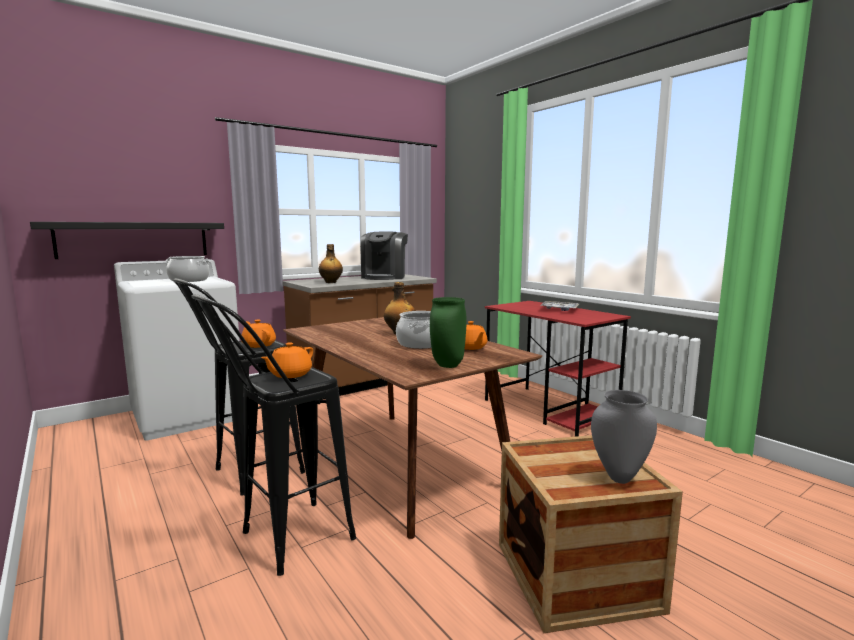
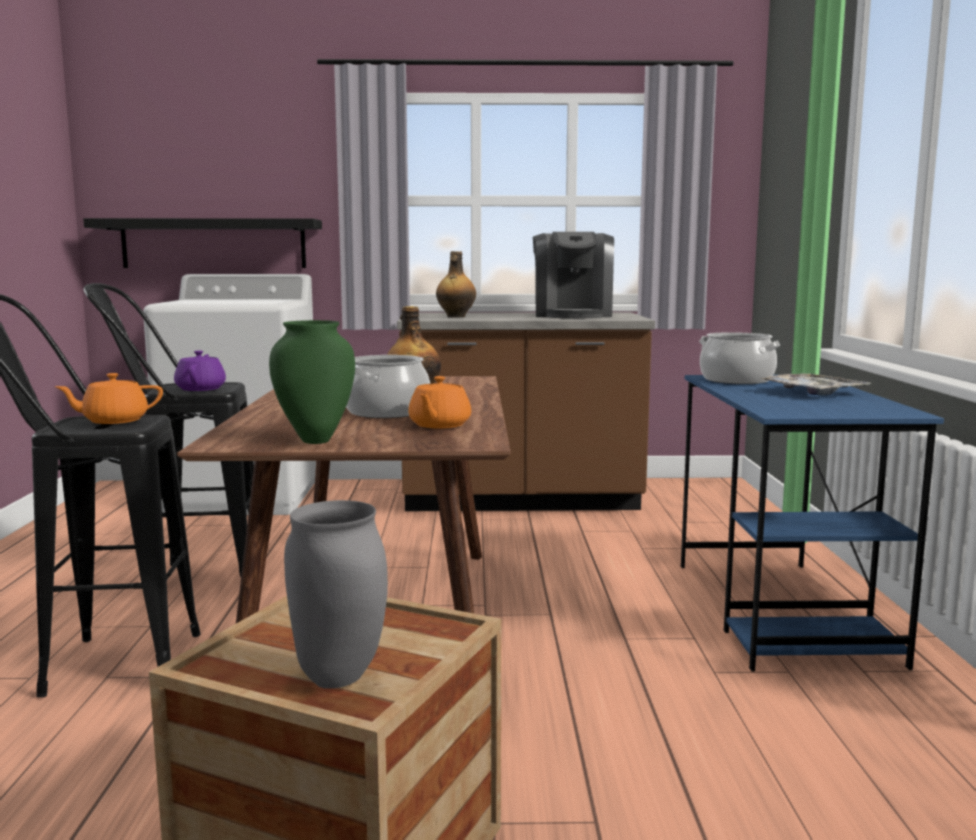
camera: 35 degrees right, 0 degrees up
(189, 280) = (247, 301): cooking pot -> cooking pot (737, 380)
(258, 345) = (201, 389): orange teapot -> purple teapot
(384, 277) = (572, 315): coffee machine -> coffee machine turned 45 degrees counterclockwise
(549, 410) = (781, 611): red desk -> blue desk

